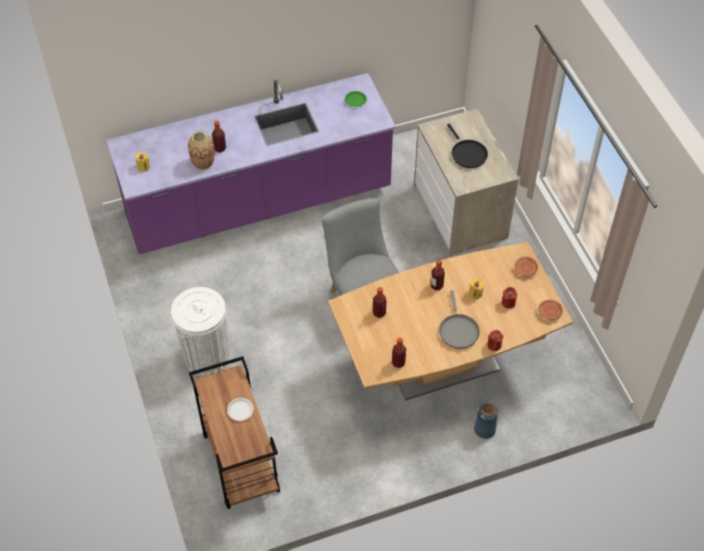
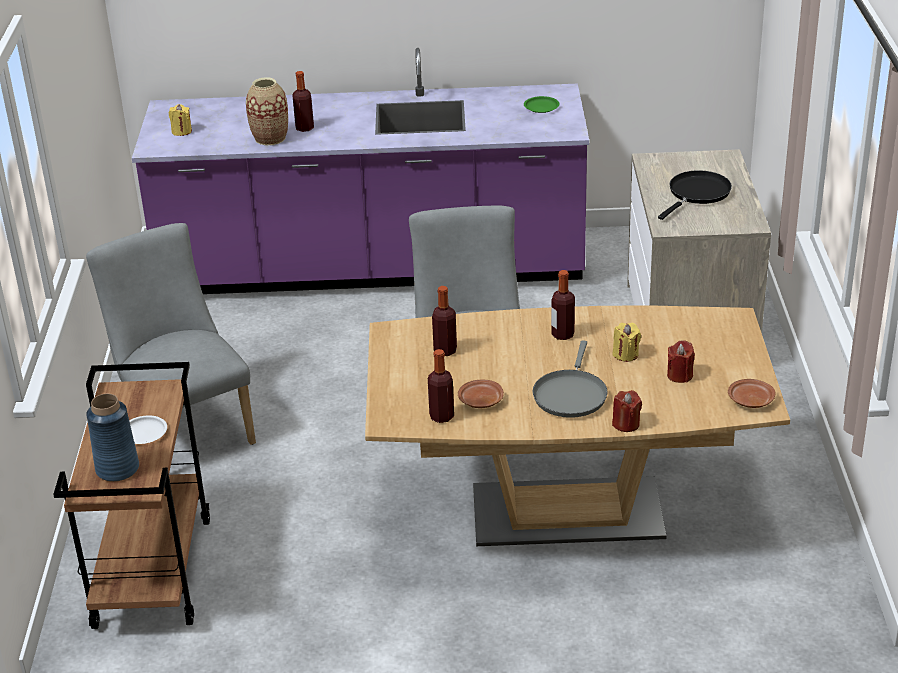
camera: 20 degrees right, 20 degrees down
(207, 356) = (185, 428): white trash can -> grey chair
(467, 154) = (697, 194): black frying pan -> black frying pan turned 135 degrees counterclockwise
(485, 429) = (600, 617): blue vase -> blue vase (118, 469)
(525, 269) = (732, 340): brown plate -> brown plate (480, 401)

